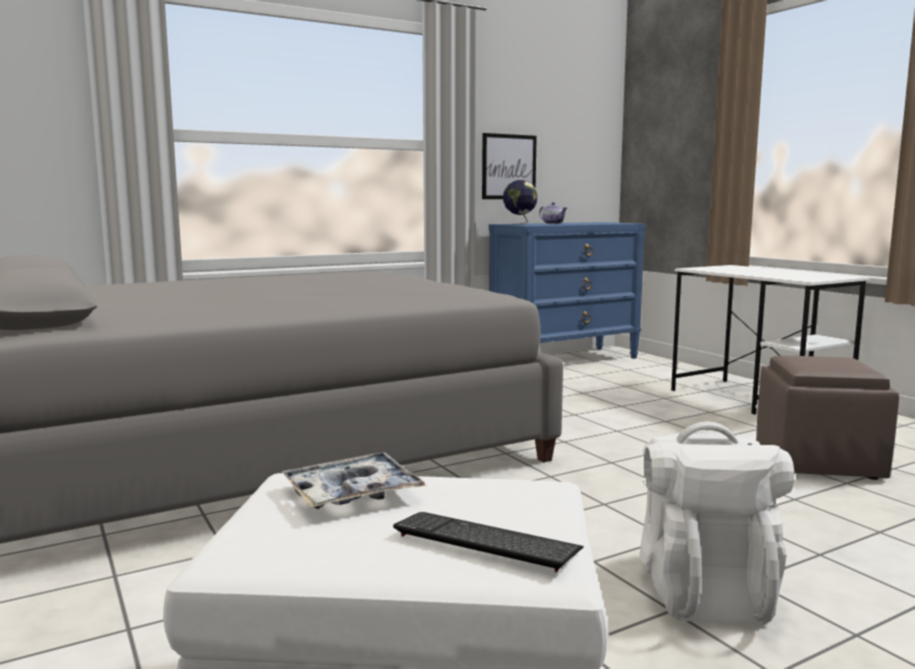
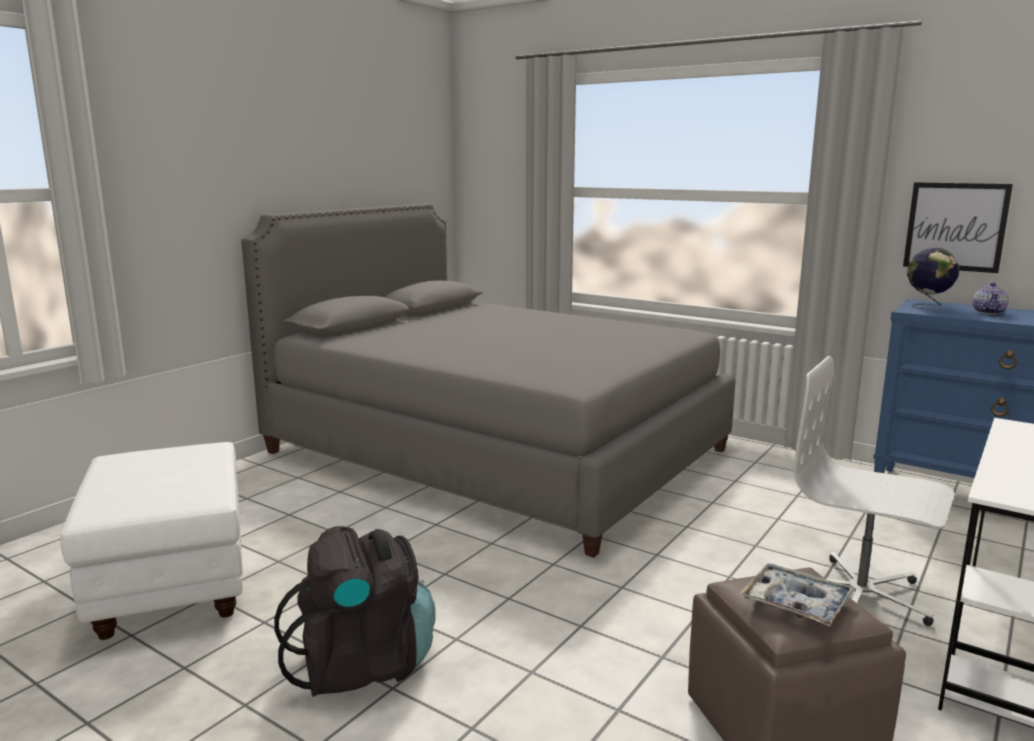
camera: 65 degrees right, 5 degrees up
(352, 493) = (188, 460): tray -> tray (796, 603)
(486, 542) = (122, 496): keyboard -> none
(664, 409) = (861, 595): none -> white office chair
(704, 590) = (363, 665): white backpack -> black backpack

